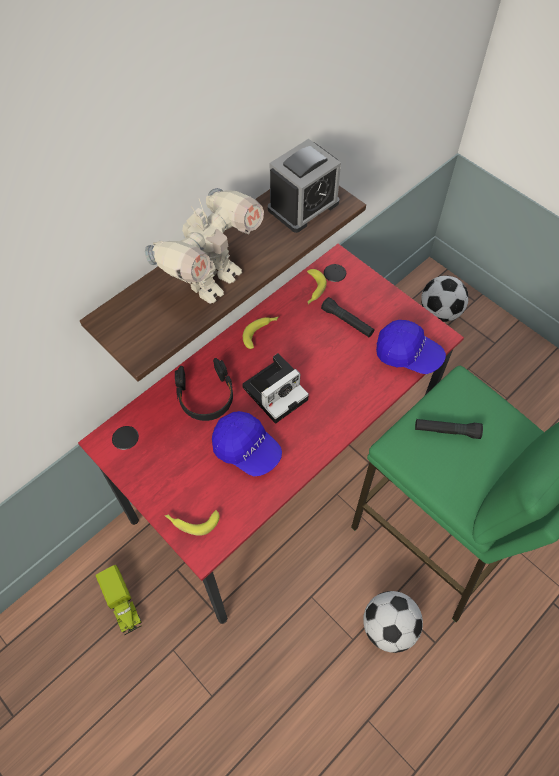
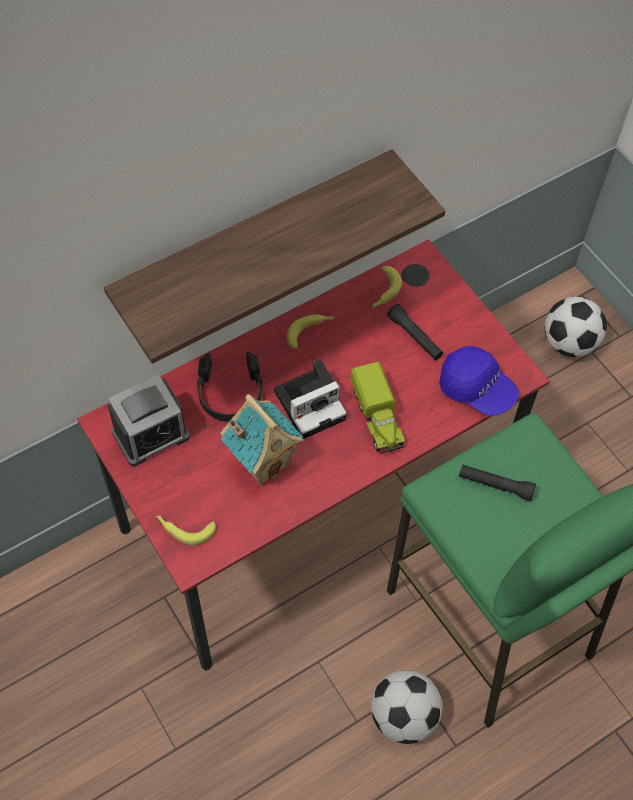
camera: 10 degrees right, 0 degrees up
(122, 603) = (92, 622): toy truck -> toy truck (377, 418)
(212, 281) = (253, 269): toy robot -> none
(247, 449) = (263, 462): blue cap -> toy house
(303, 206) = (373, 200): alarm clock -> alarm clock (151, 434)

